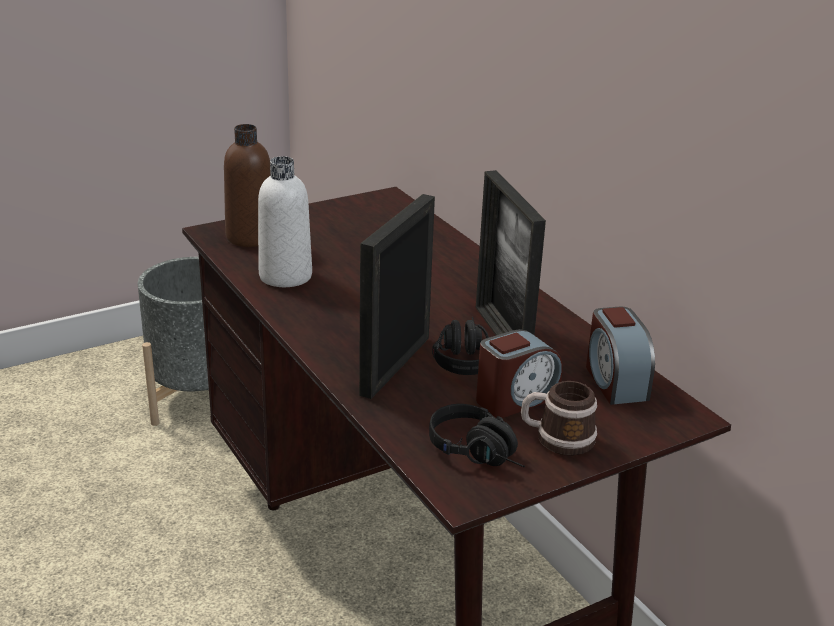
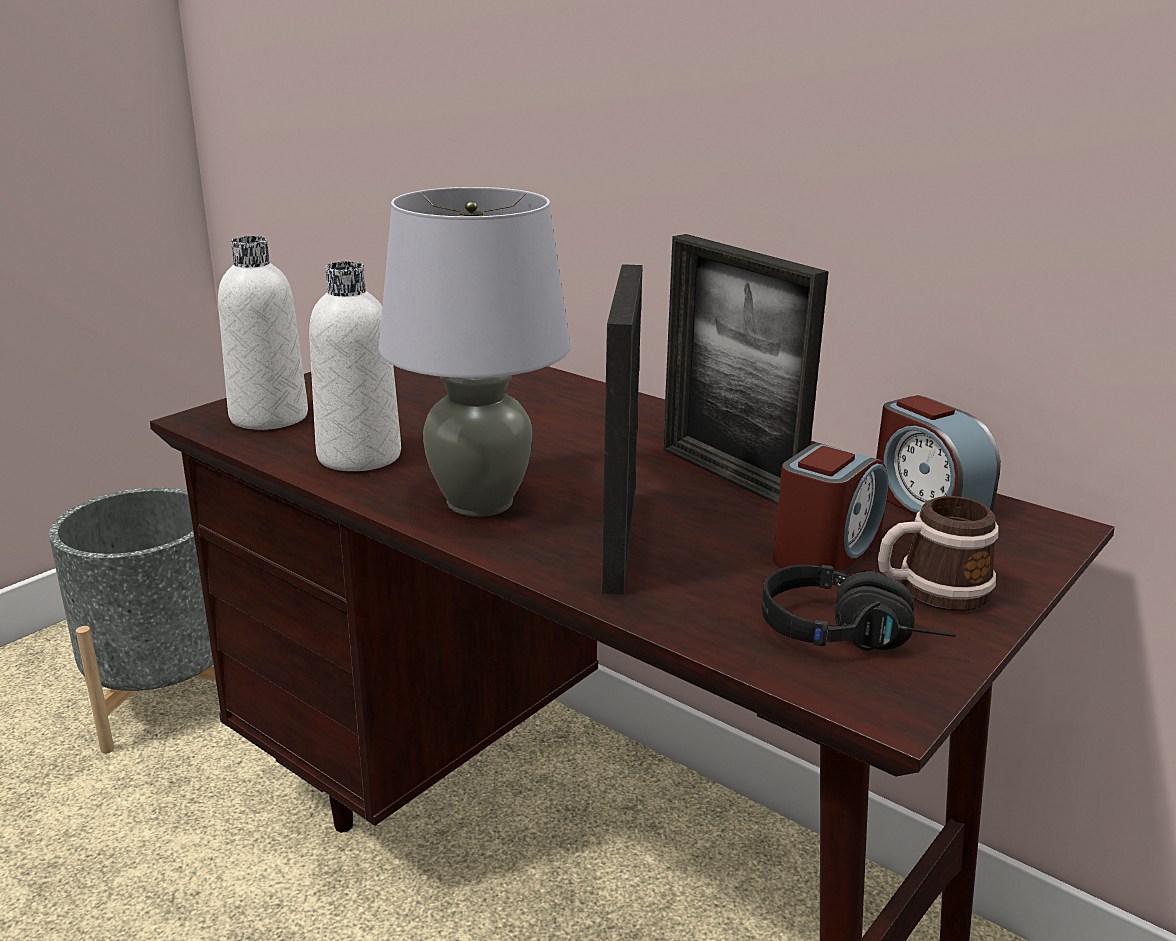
camera: 20 degrees left, 5 degrees down
(250, 237) = (269, 417): brown bottle -> white bottle
(333, 323) = (479, 503): none -> grey table lamp
(462, 356) = (702, 512): black headphones -> none

